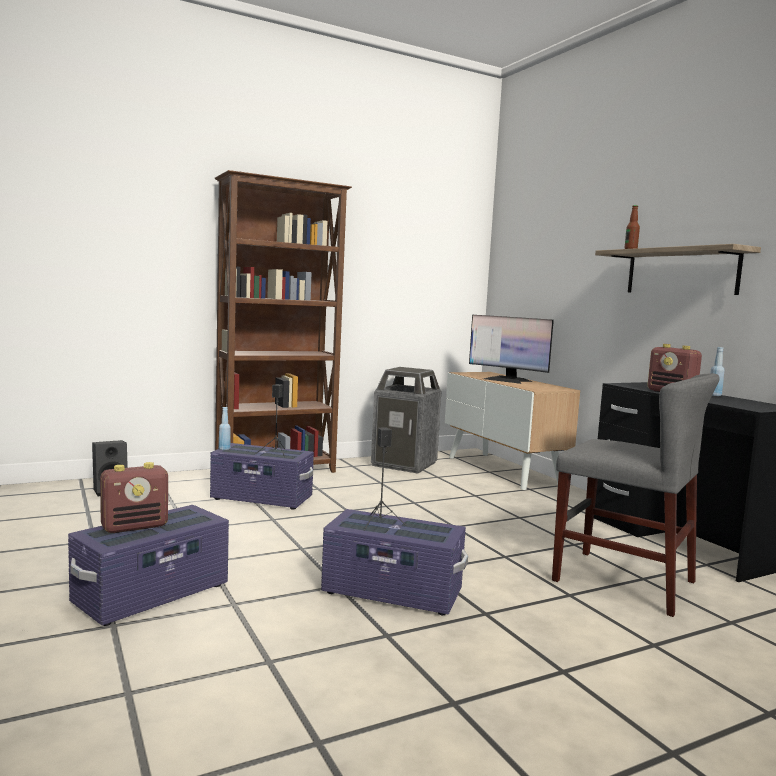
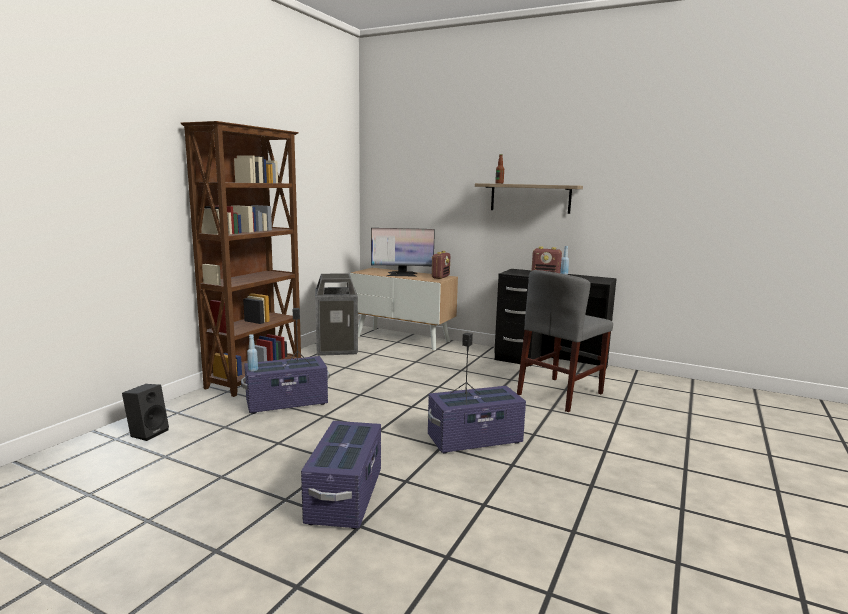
camera: 35 degrees left, 5 degrees up
(135, 527) = (336, 449): radio -> radio (440, 277)
(623, 581) = (560, 394): grey chair -> grey chair turned 135 degrees clockwise

